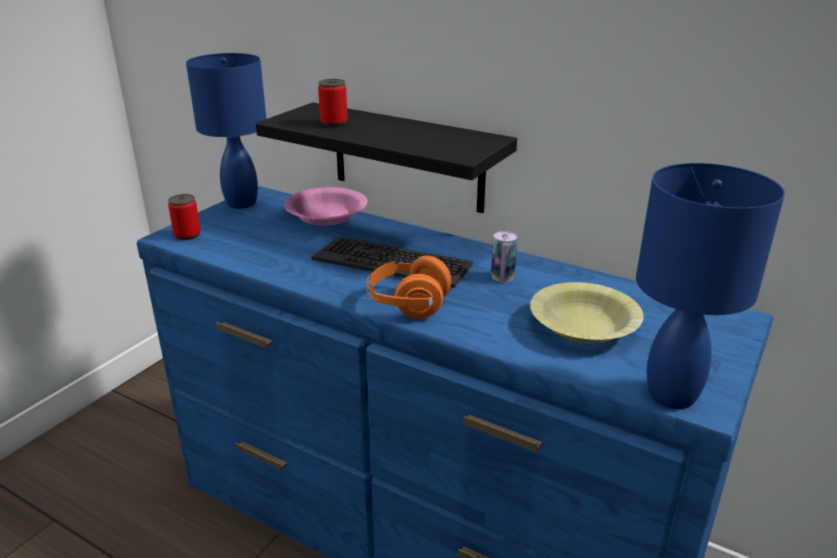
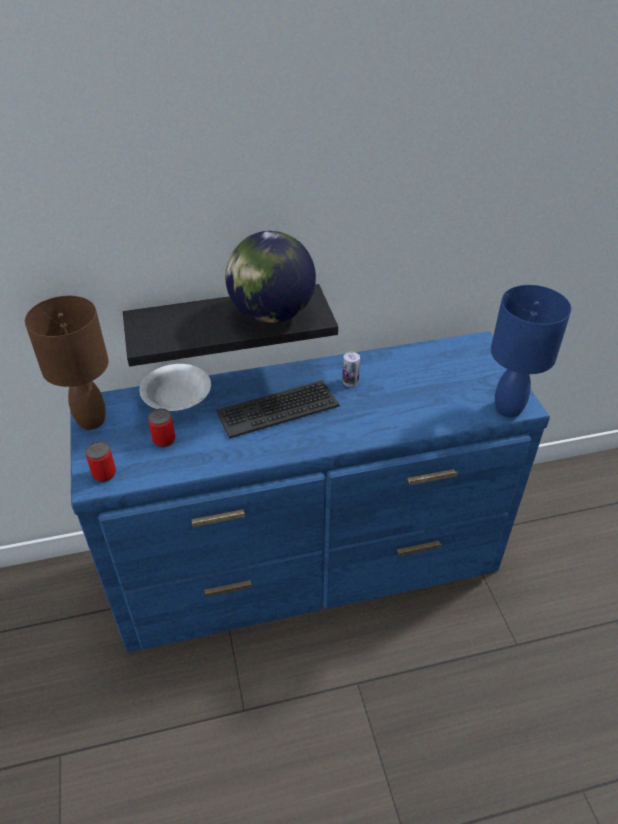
camera: 45 degrees left, 15 degrees up
(242, 203) = (92, 420): blue table lamp -> brown table lamp
(326, 217) = (177, 396): pink bowl -> white bowl
(334, 122) = (185, 328): can -> can (164, 440)
(407, 304) = (332, 434): orange headphones -> none
(424, 139) = (272, 314): none -> globe
(583, 327) = (430, 392): yellow bowl -> none

